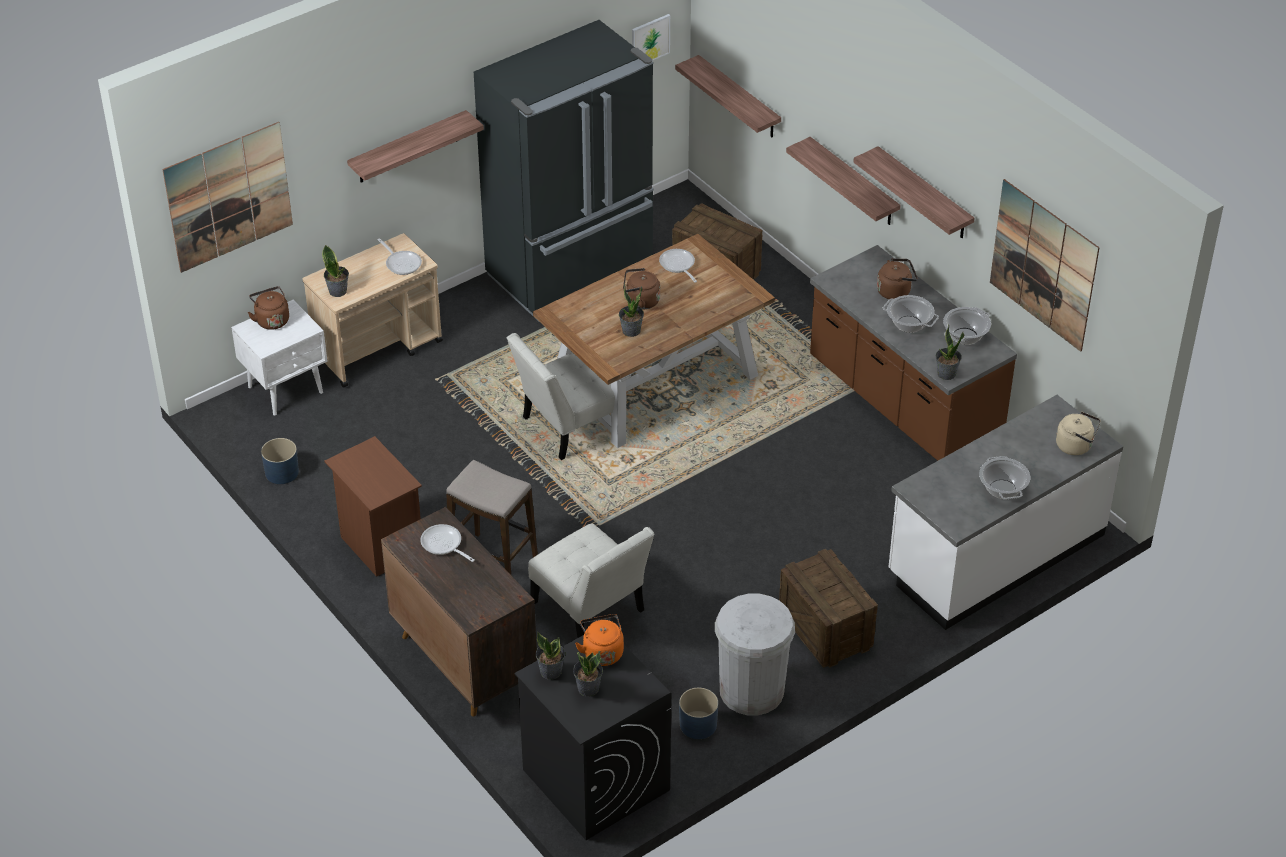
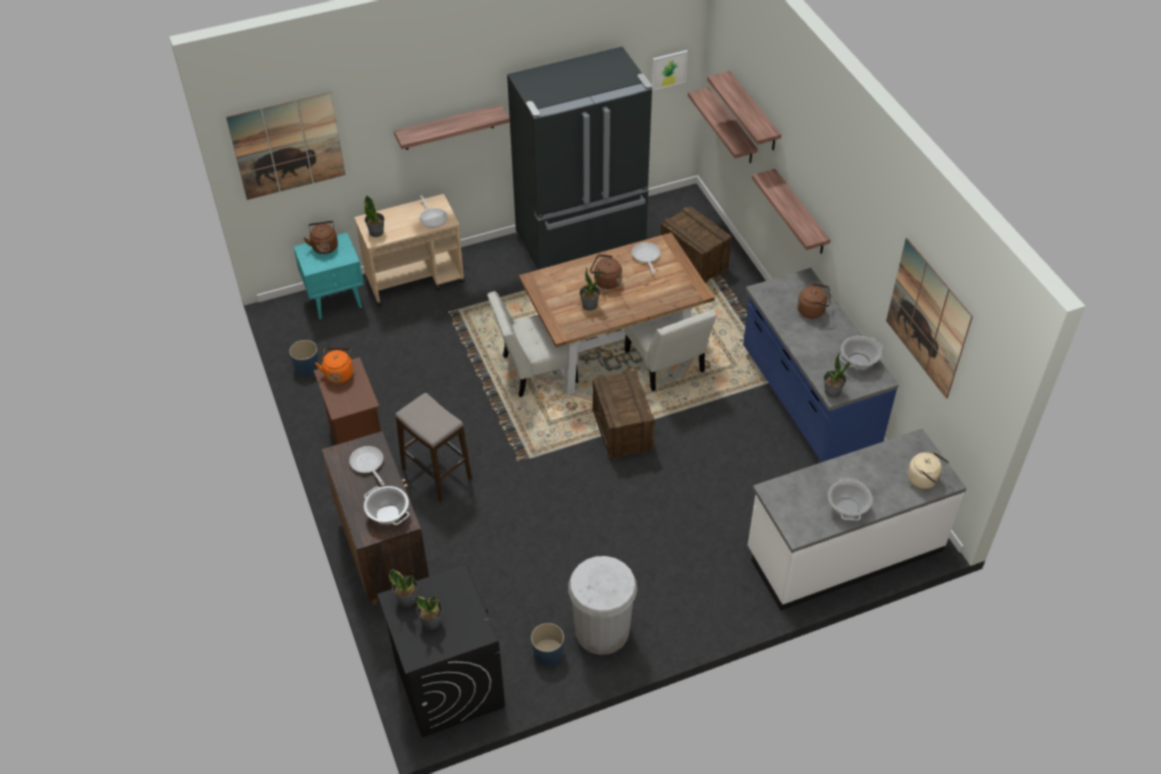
camera: 15 degrees right, 5 degrees up
(287, 389) = (336, 300): white nightstand -> turquoise nightstand
(591, 611) = (497, 531): white chair -> white chair (666, 365)
(602, 652) = (455, 590): orange kettle -> orange kettle (339, 373)
(825, 629) = (680, 588): crate -> crate (622, 429)
(902, 403) = (807, 400): brown counter -> blue counter
(909, 324) = (815, 342): cooking pot -> cooking pot (388, 514)
(924, 194) = (847, 235): shelf -> shelf (753, 112)

